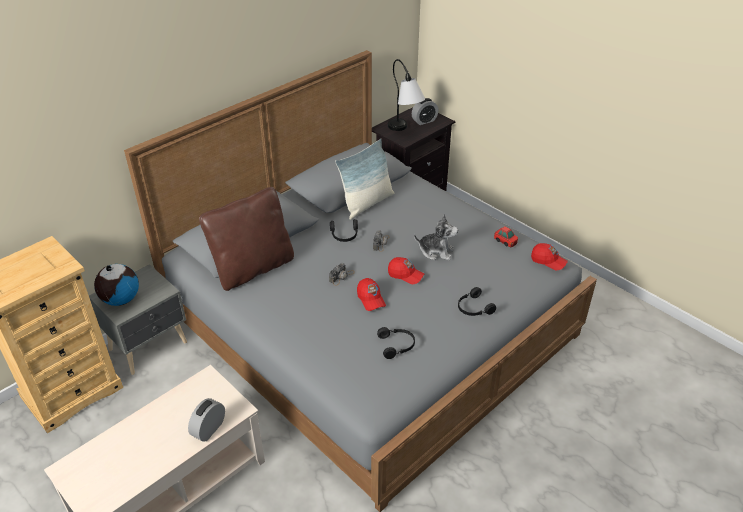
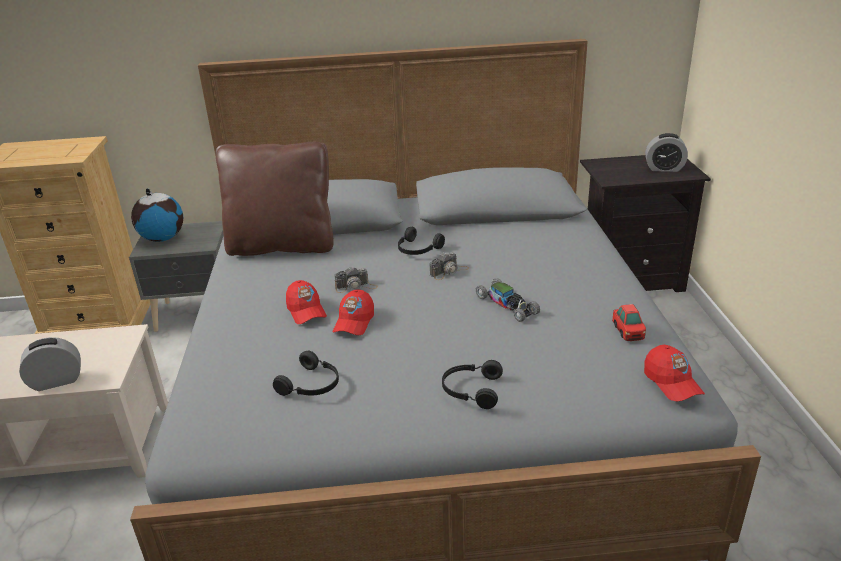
camera: 40 degrees right, 10 degrees down
(367, 203) = (487, 229): pillow -> none
(404, 132) = (622, 172): table lamp -> none
(405, 275) = (432, 314): red cap -> red cap (306, 311)
(436, 251) = (507, 305): plush toy -> toy car

